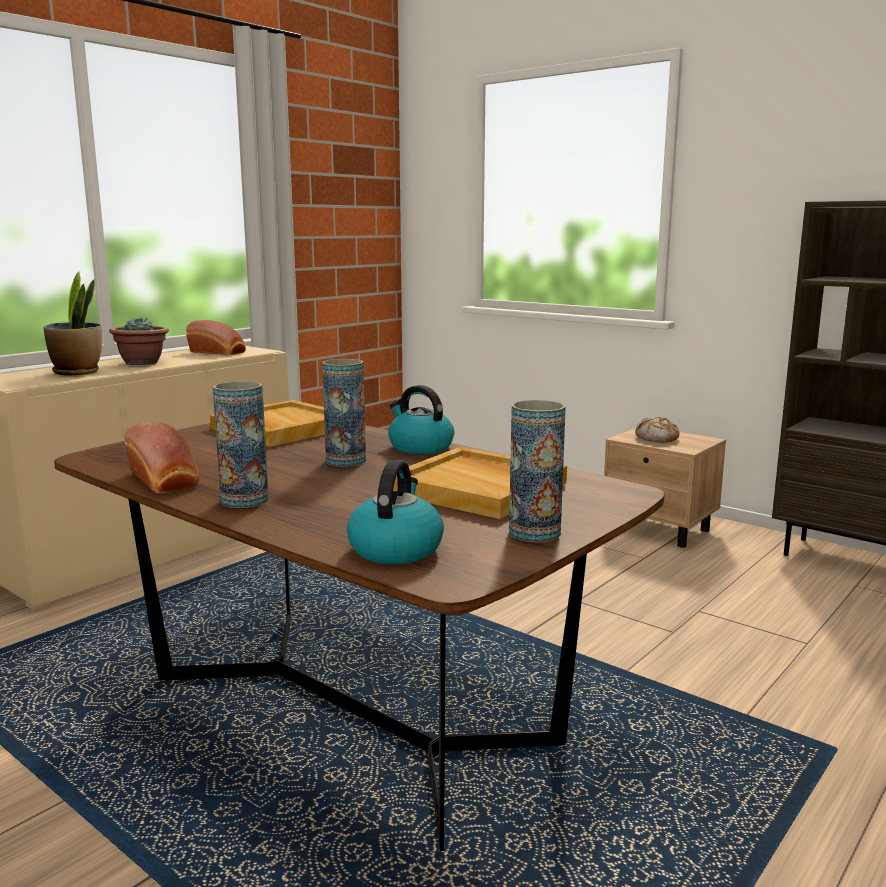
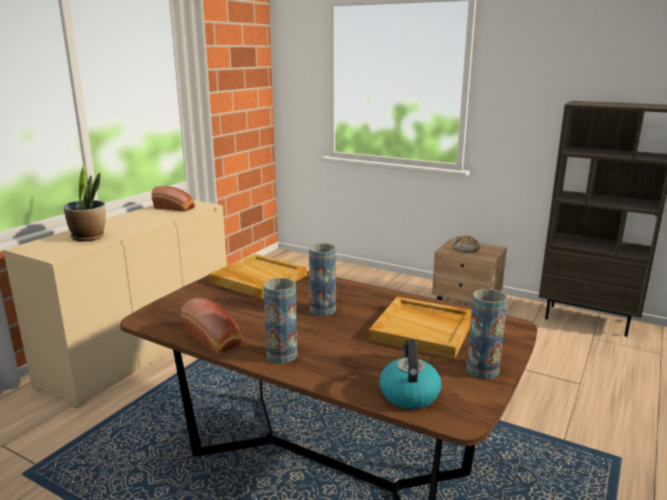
camera: 10 degrees left, 5 degrees up
(142, 363) = (129, 223): potted plant -> none
(419, 447) = (362, 292): kettle -> none

